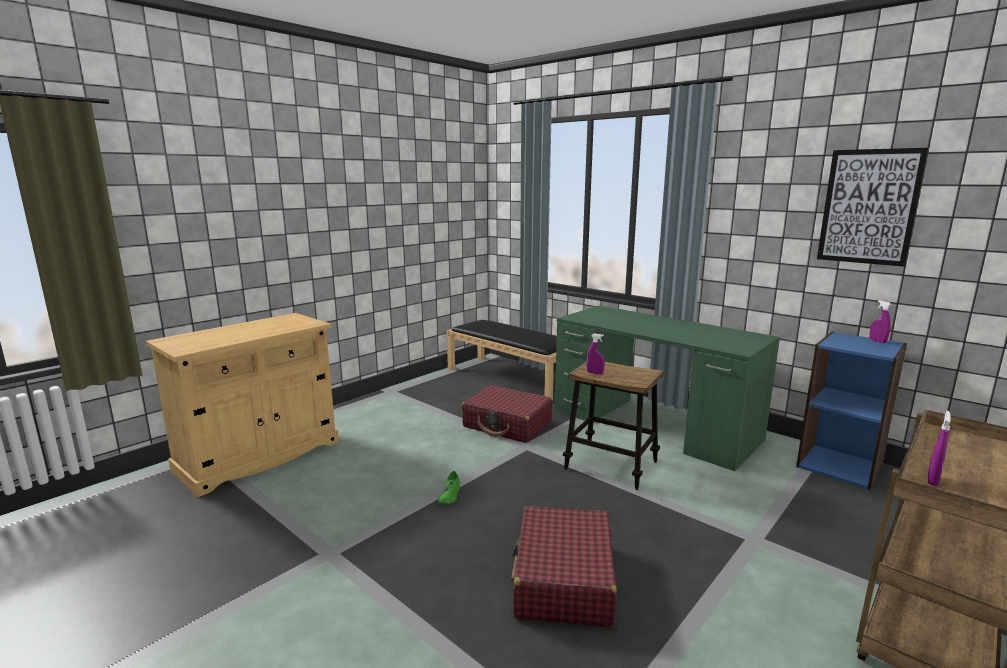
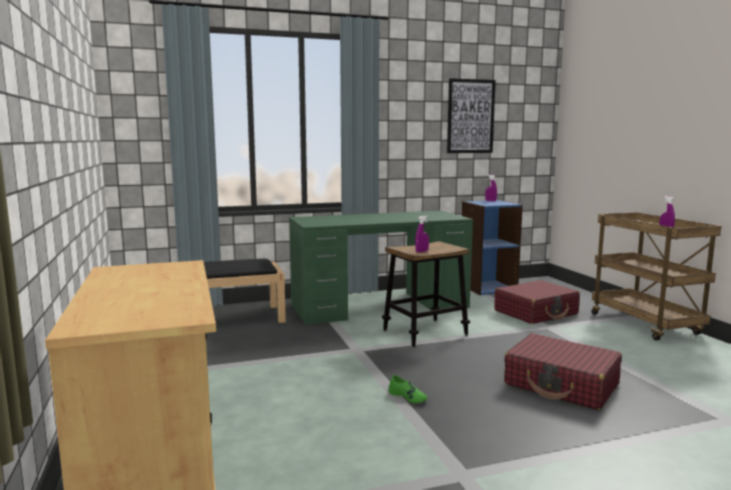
camera: 60 degrees left, 5 degrees down
(507, 424) = (304, 346): red suitcase -> red suitcase (536, 312)

